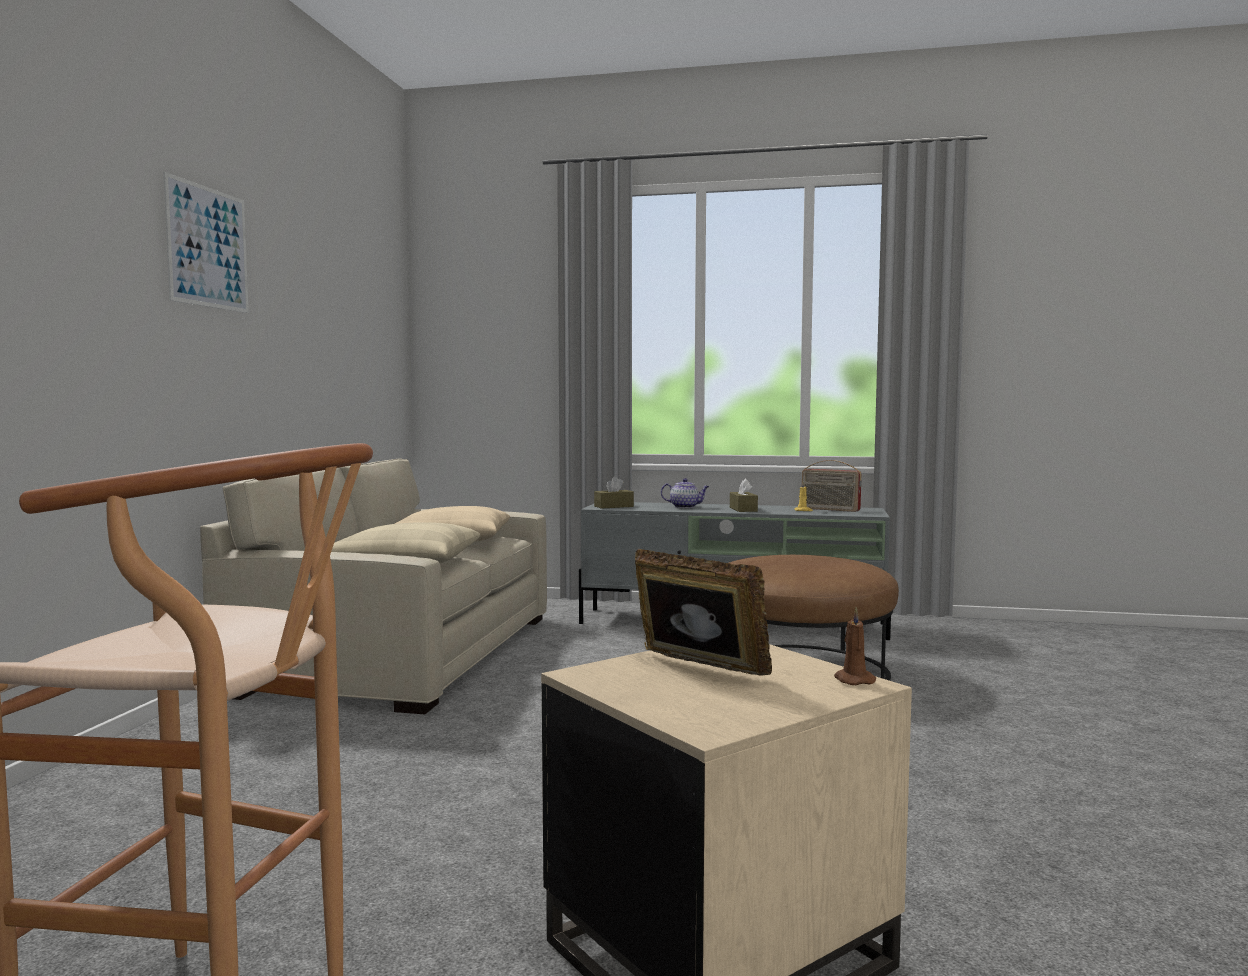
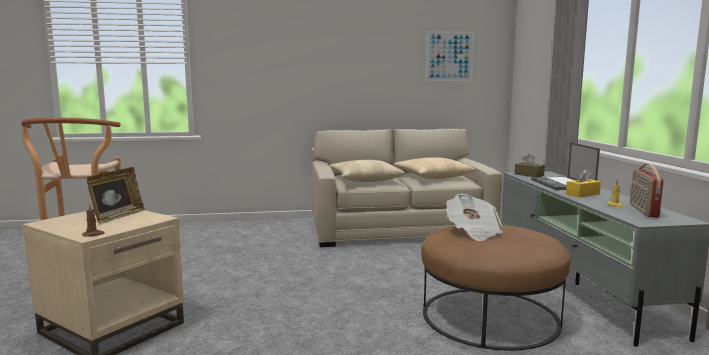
camera: 70 degrees right, 5 degrees up
(208, 247) = (328, 29): picture -> picture (449, 56)
(685, 507) = (563, 184): teapot -> laptop
(743, 509) = (582, 194): brown tissue box -> yellow tissue box
(783, 566) = (473, 232): none -> newspaper

